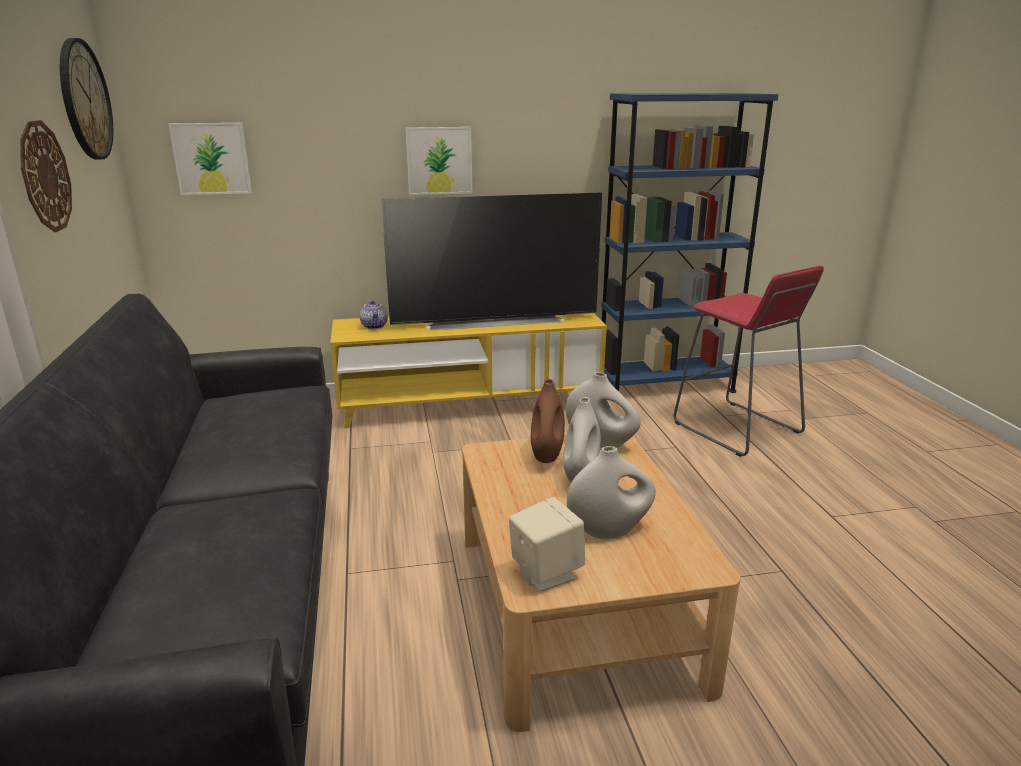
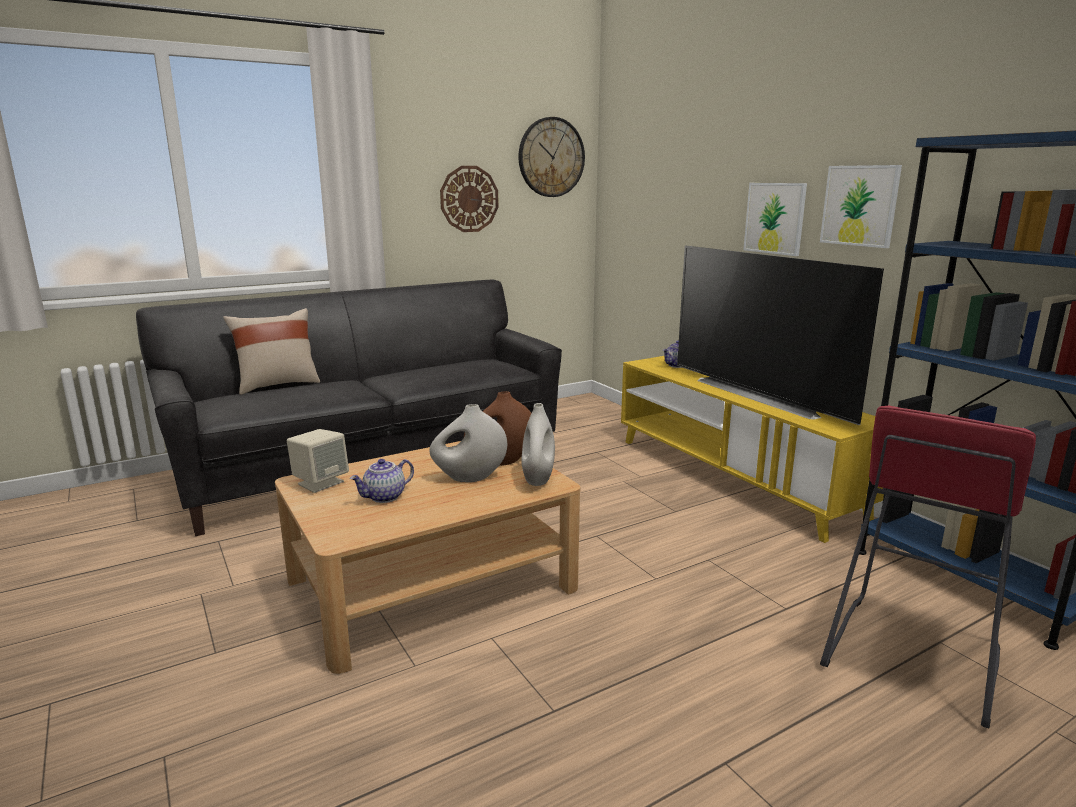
camera: 70 degrees right, 5 degrees down
(119, 579) = (277, 385): none -> beige pillow
(211, 159) = (633, 204): picture -> picture (859, 205)
(609, 530) = (384, 497): white vase -> teapot

